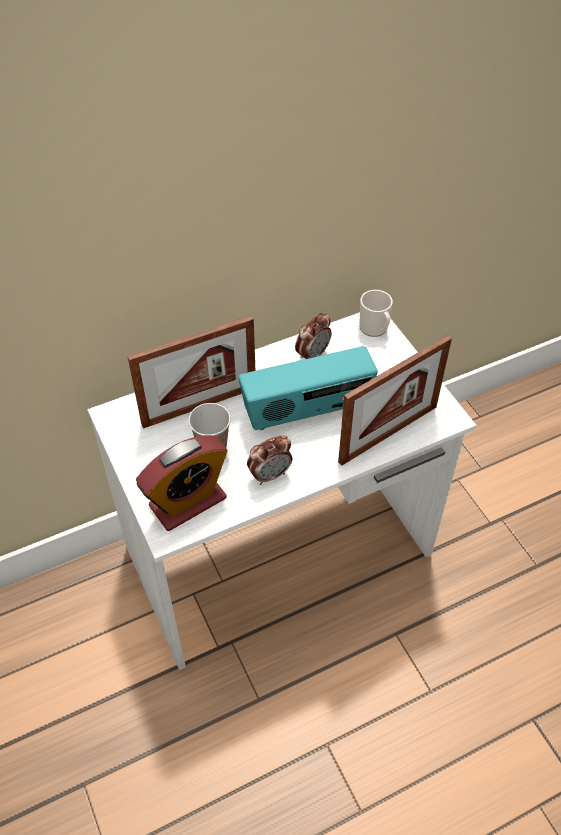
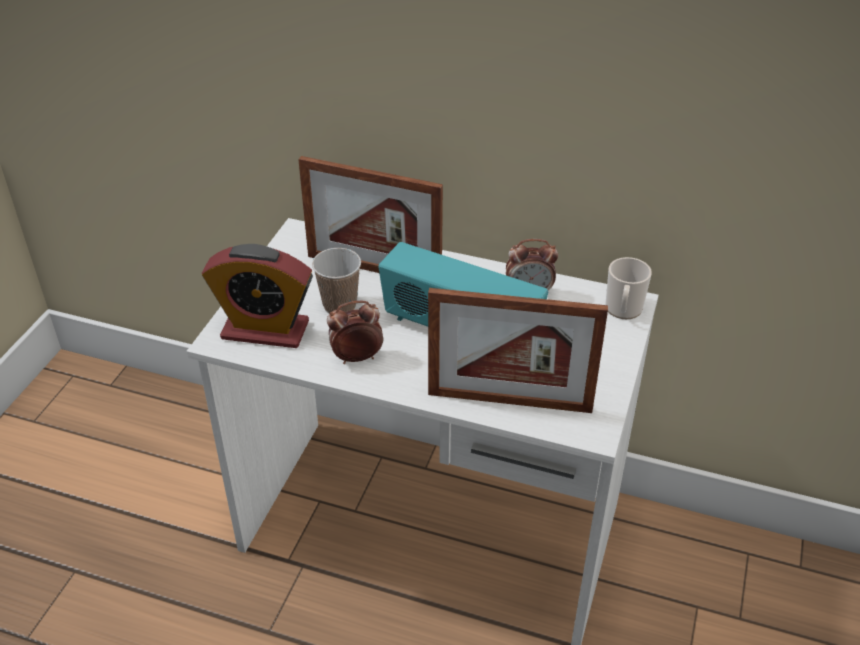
camera: 45 degrees right, 10 degrees down
(270, 475) = (356, 357): alarm clock -> alarm clock turned 150 degrees clockwise

